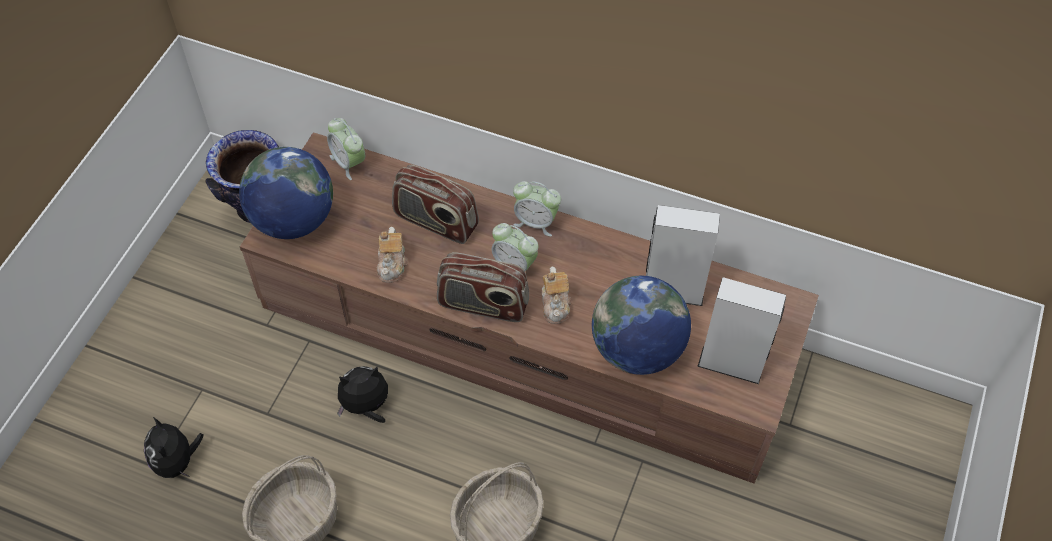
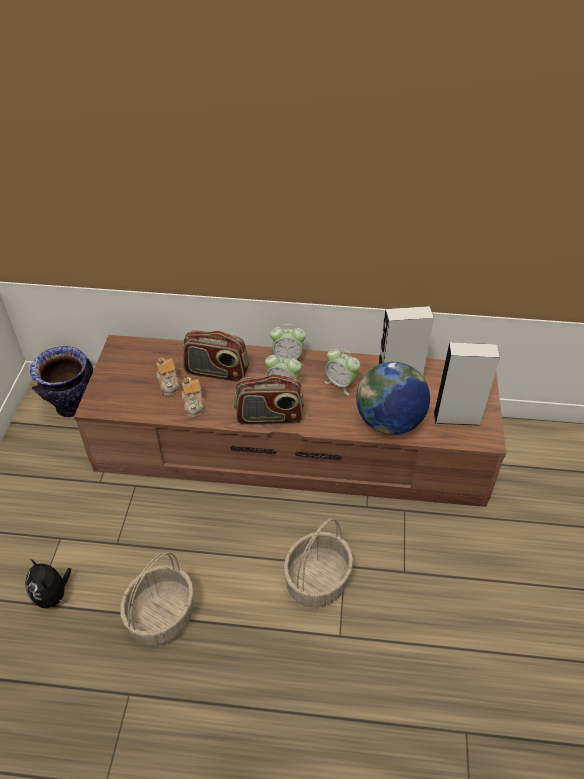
camera: 15 degrees left, 10 degrees down
(293, 220) = (110, 391): globe -> none
(349, 162) = (141, 348): alarm clock -> alarm clock (341, 384)
(366, 406) = (192, 521): plush toy -> none
(556, 304) = (321, 406): teapot -> teapot (169, 384)

